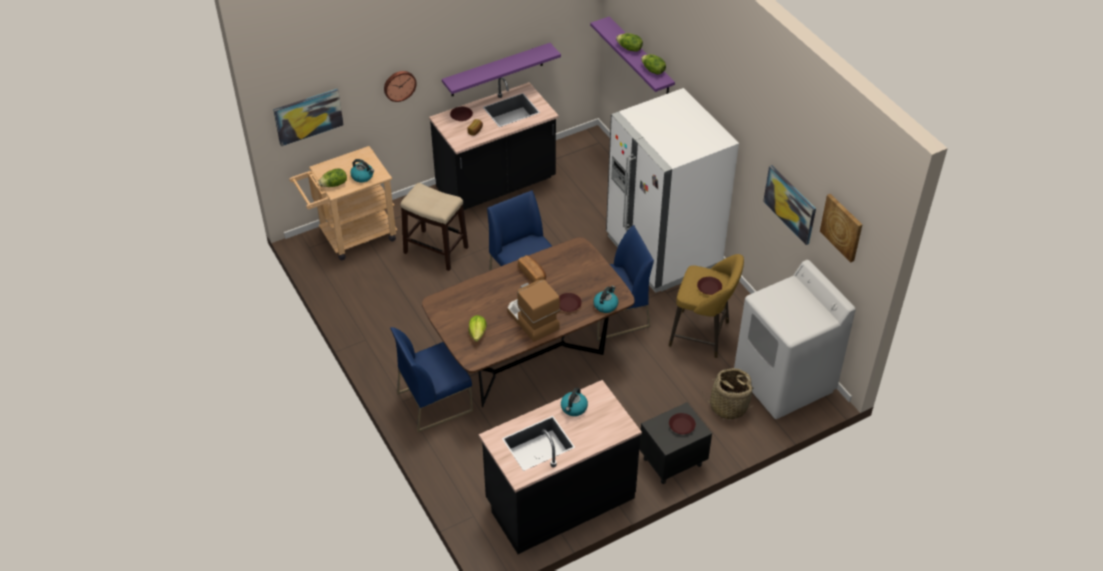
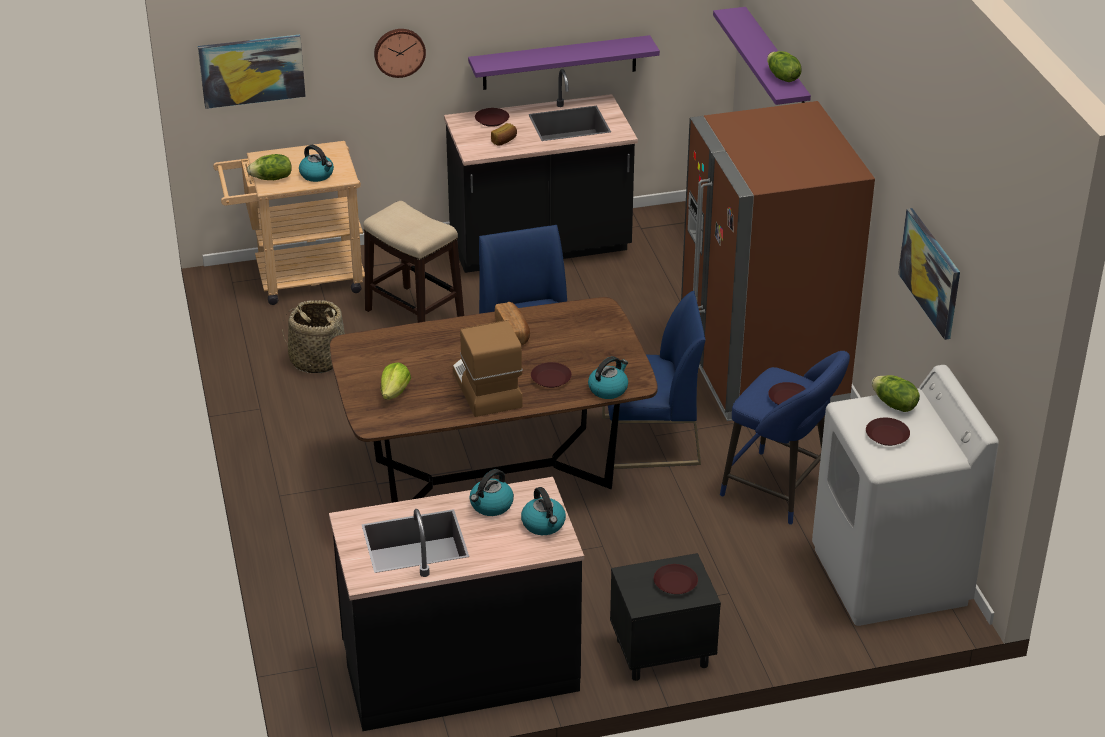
camera: 15 degrees right, 10 degrees down
(435, 401) = (327, 504): blue chair -> none
(610, 415) = (544, 524): none -> kettle
(629, 48) = (758, 47): lettuce -> lettuce (894, 405)
(663, 251) = (762, 370): white fridge -> brown fridge
(703, 335) = (781, 490): yellow stool -> blue stool
(728, 406) = (784, 593): basket -> basket (317, 360)
(788, 313) = (887, 435): none -> brown plate
(842, 227) = (989, 298): picture -> none

